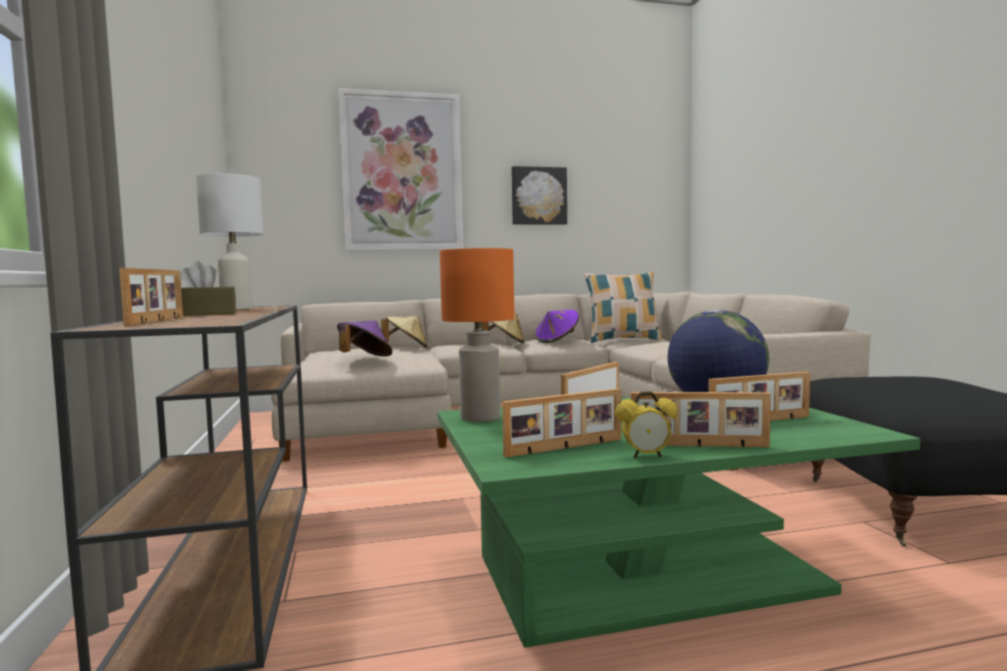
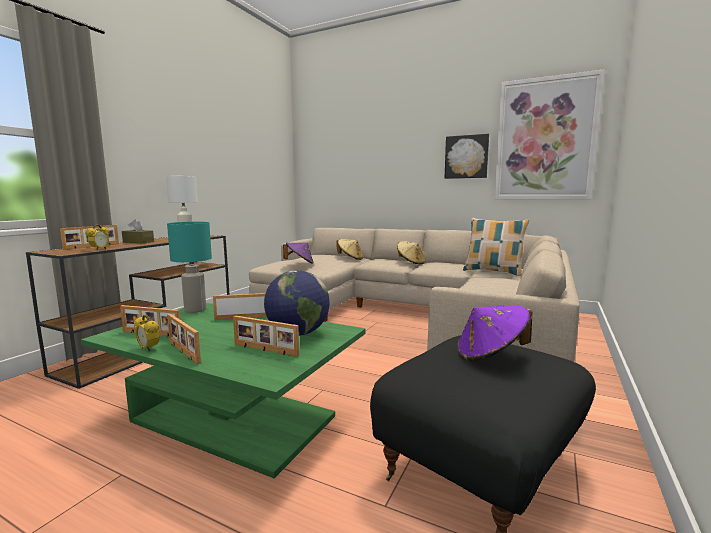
camera: 40 degrees right, 5 degrees up
(228, 319) = (99, 249): none -> alarm clock
(402, 172) = (375, 147): picture -> picture (545, 139)
(481, 418) = (196, 310): orange table lamp -> turquoise table lamp
(557, 341) = (441, 266): purple hat -> purple hat (491, 355)

